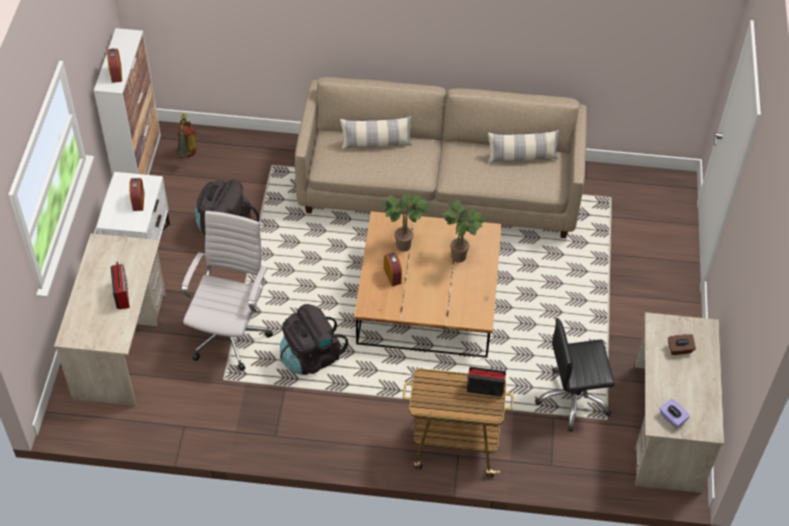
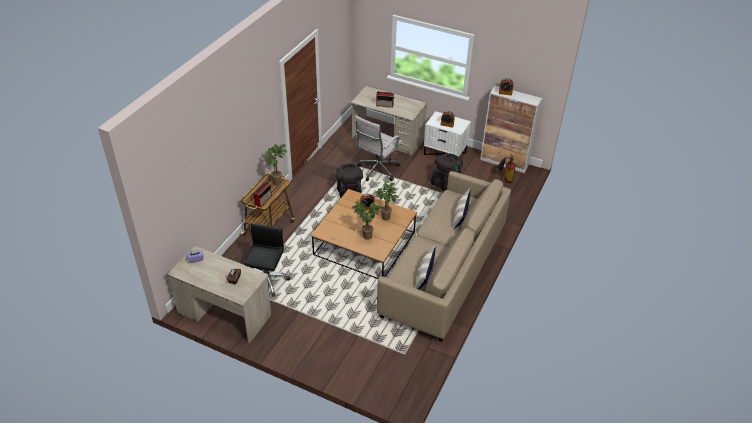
camera: 110 degrees right, 10 degrees down
(231, 334) = (377, 171): white office chair -> white office chair turned 90 degrees clockwise
(425, 389) = (277, 181): none -> potted plant

